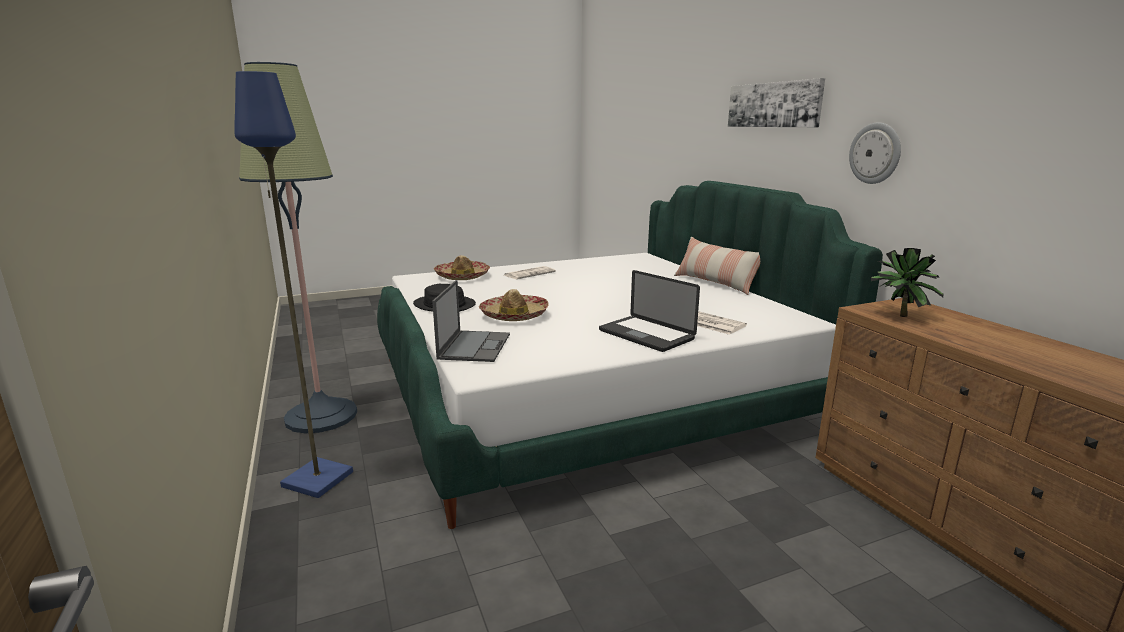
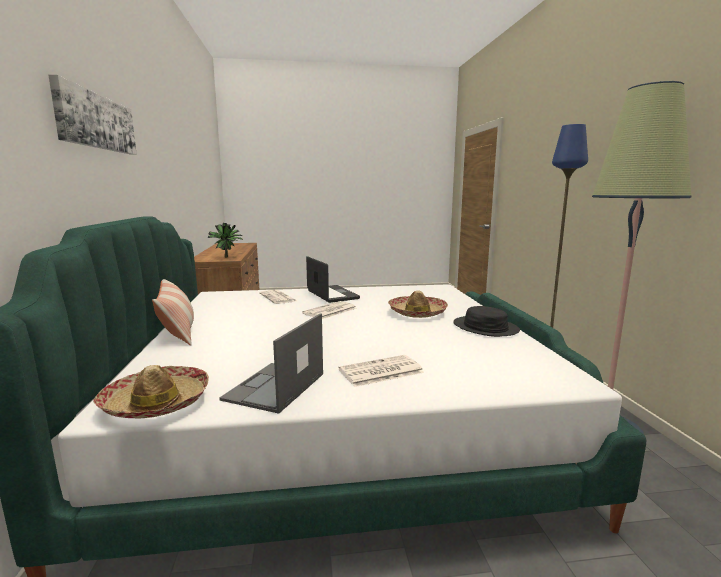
camera: 165 degrees left, 5 degrees down
(462, 276) = (489, 375): hat -> hat (156, 403)
(474, 346) = (445, 295): laptop -> laptop (274, 387)
(613, 309) = (330, 311): none -> newspaper
(875, 153) = (154, 177): wall clock -> none

